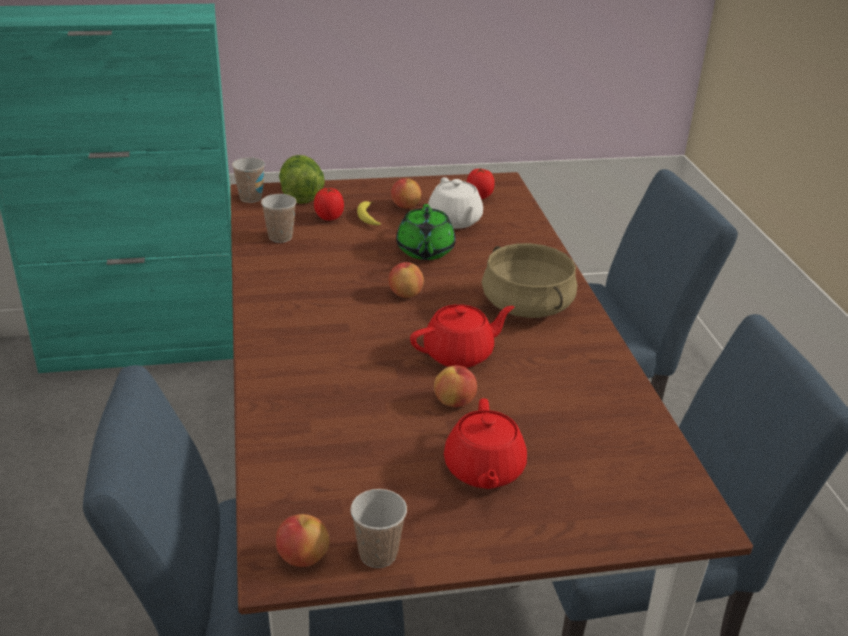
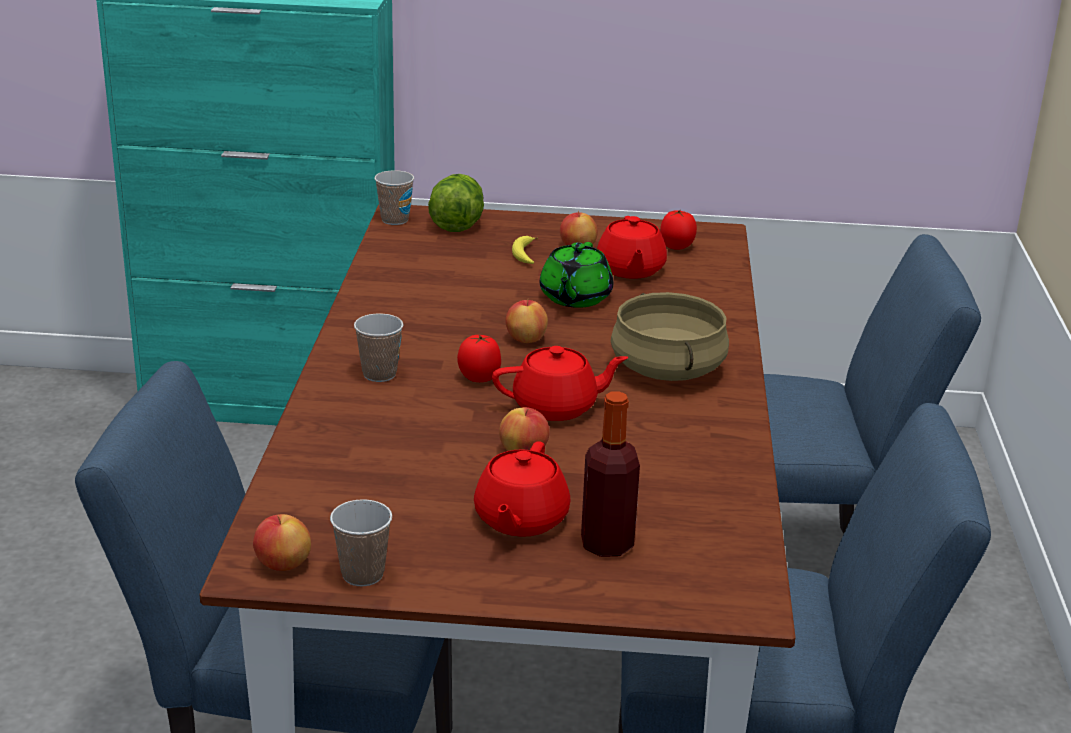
camera: 15 degrees right, 5 degrees down
(280, 237) = (409, 264): cup -> cup (379, 374)
(329, 217) = (477, 250): tomato -> tomato (479, 378)
(454, 221) = (630, 270): white teapot -> red teapot
(564, 482) = (607, 544): none -> bottle

